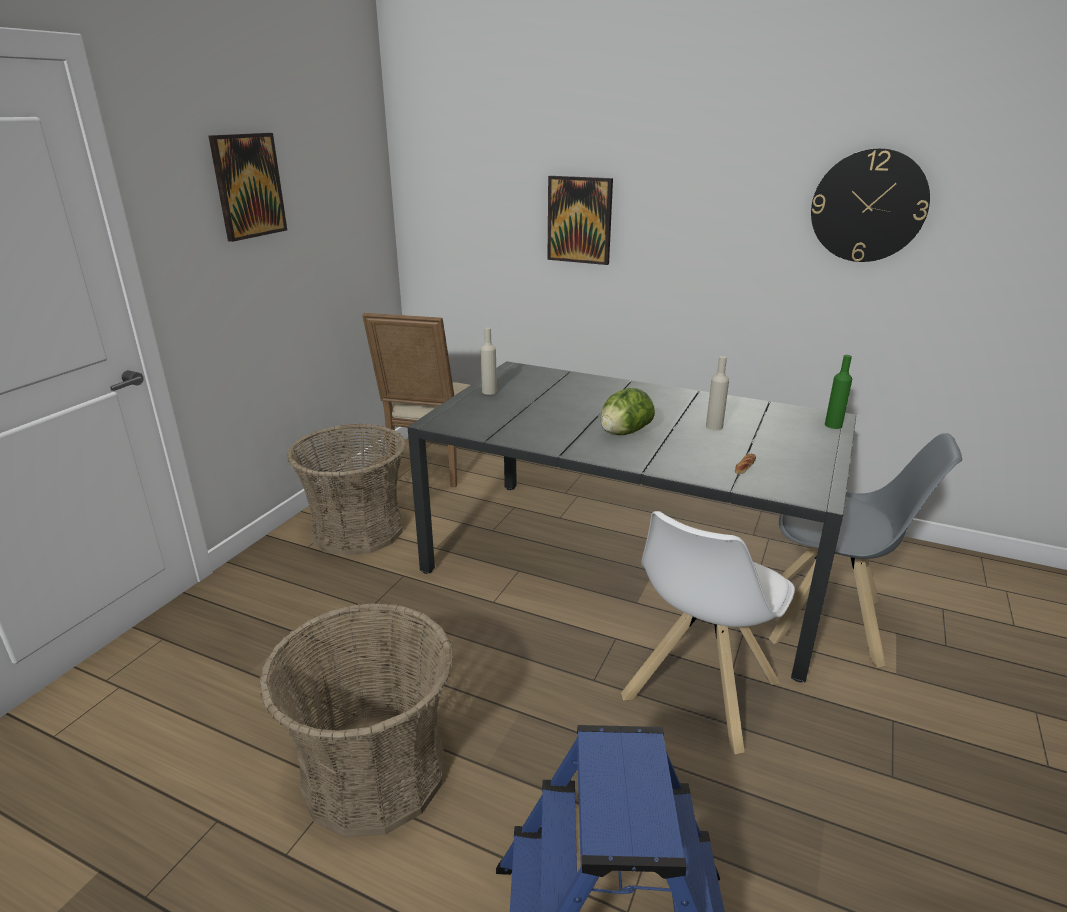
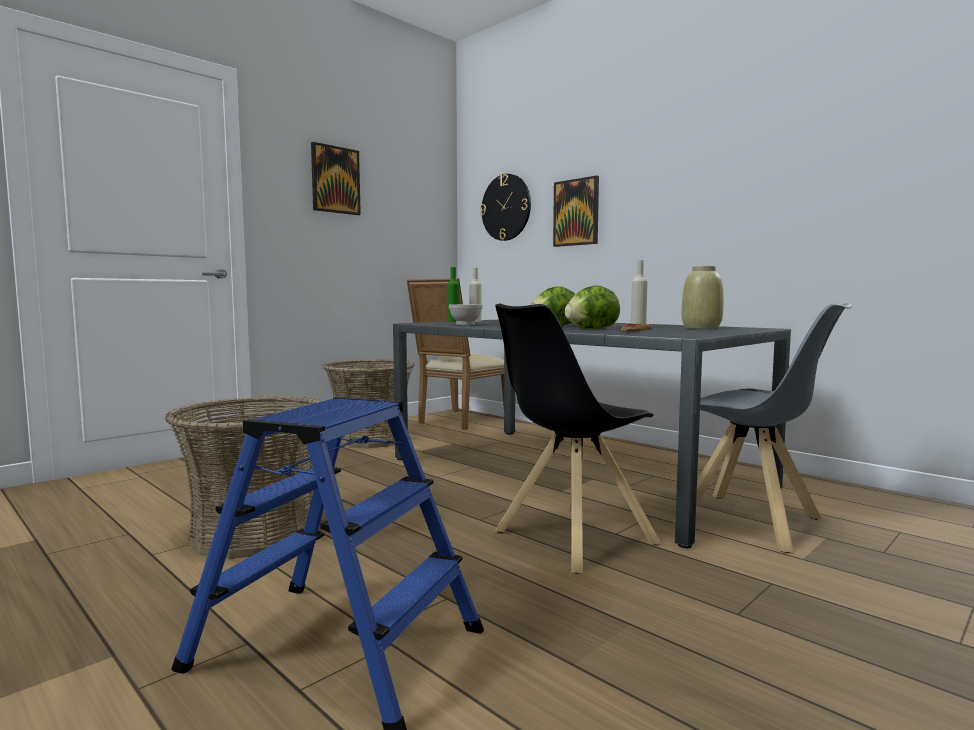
camera: 20 degrees right, 20 degrees down
(511, 428) = (466, 324): none -> white bowl
(683, 452) = (591, 329): none -> lettuce
(698, 692) = (571, 538): white chair -> black chair
(779, 427) = (701, 328): none -> beige vase
(833, 425) = (757, 329): green bottle -> green bottle (453, 321)
(868, 206) = (799, 157): wall clock -> wall clock (506, 207)

